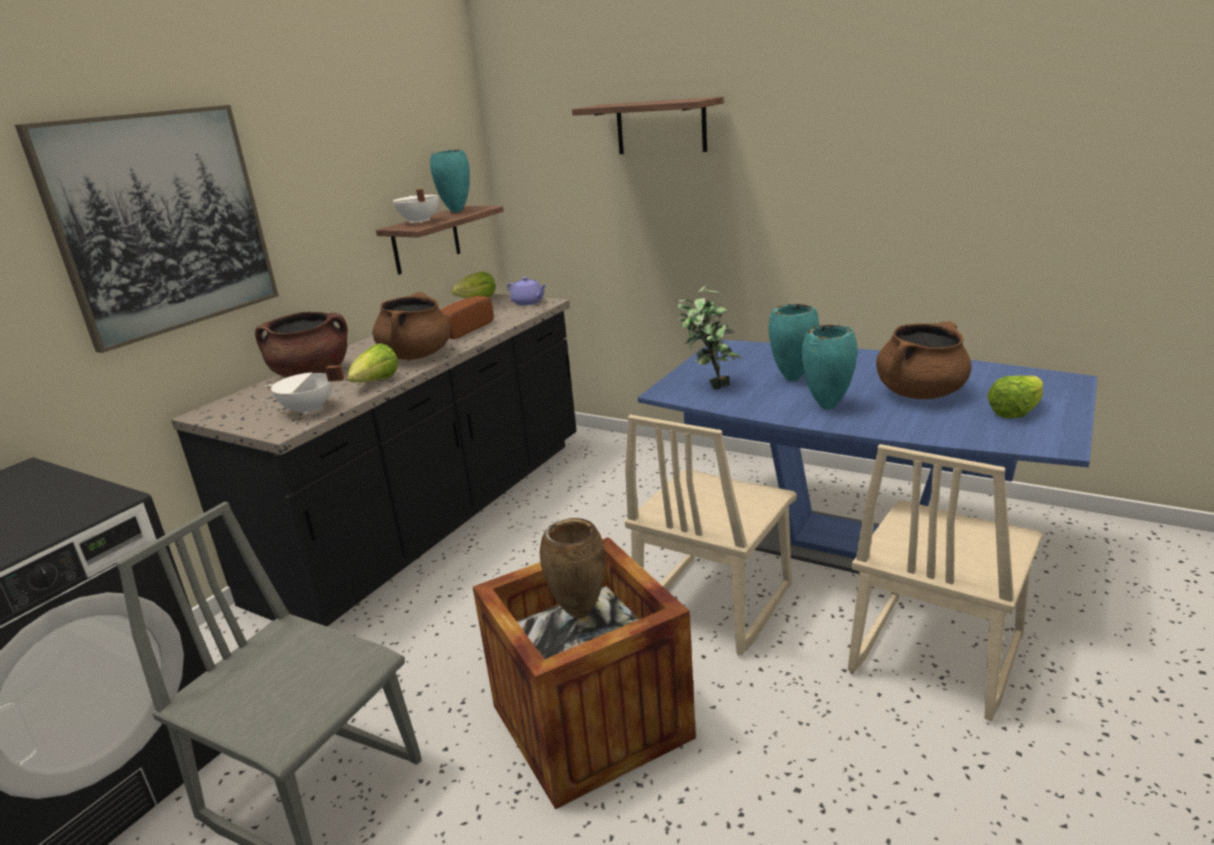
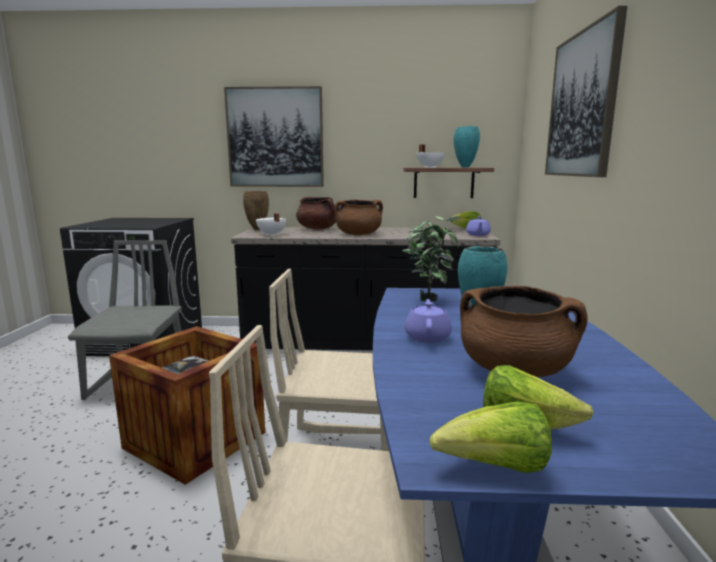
camera: 60 degrees right, 10 degrees down
(376, 383) = (313, 235): lettuce -> lettuce (495, 468)
(462, 330) = (409, 234): bread -> none
(578, 613) = (187, 360): brown vase -> brown vase (257, 229)
(661, 127) = (582, 105): shelf -> picture
(828, 407) = (427, 337): turquoise vase -> purple teapot

